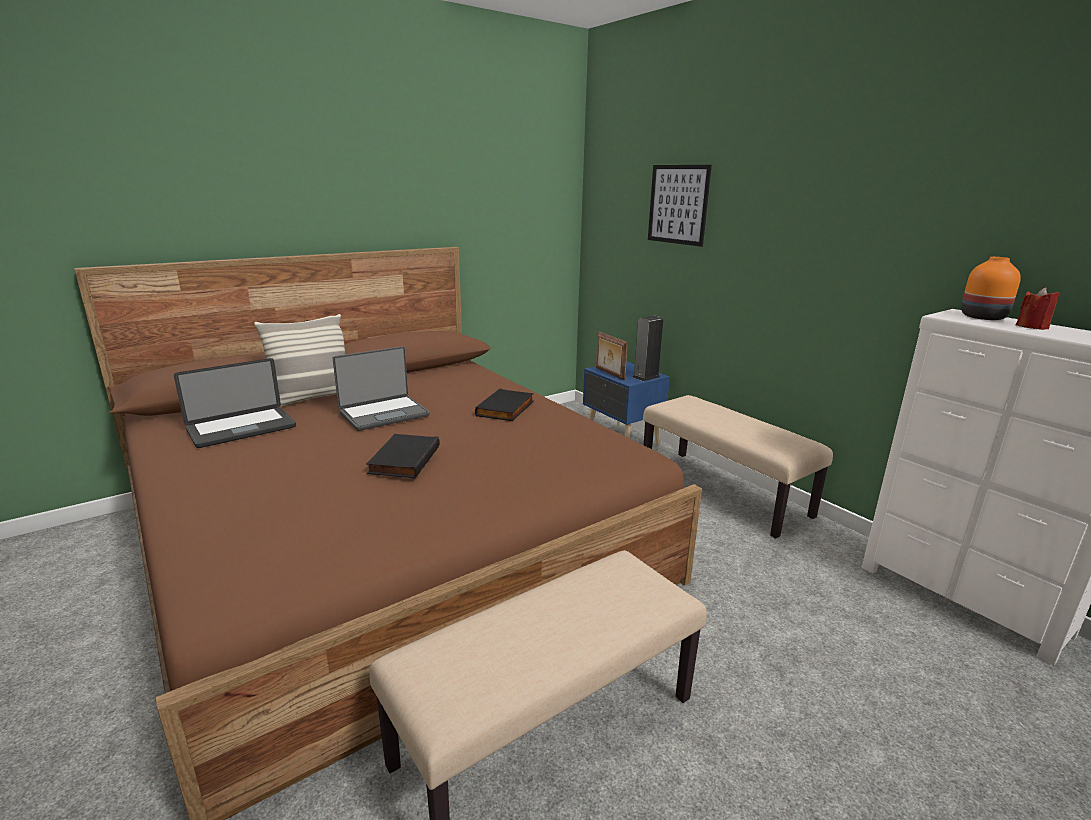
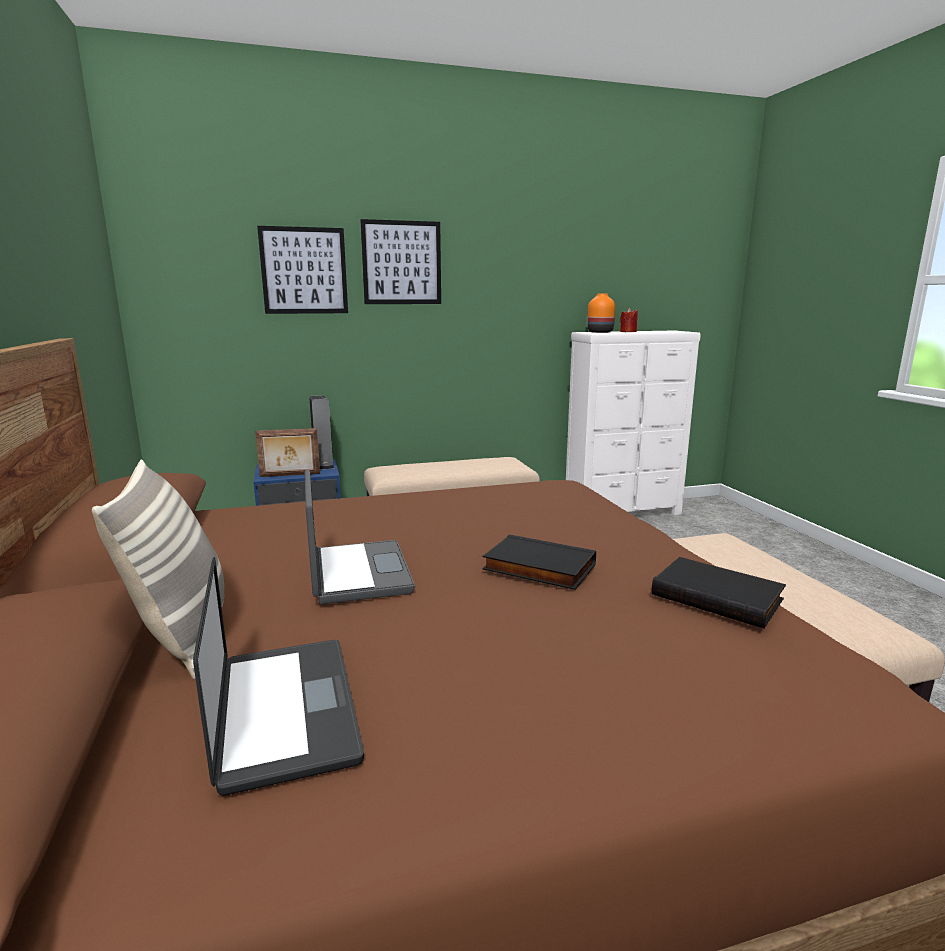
camera: 70 degrees left, 5 degrees down
(506, 409) = (406, 510): black book -> black book (718, 596)
(755, 199) = (402, 263): none -> picture

